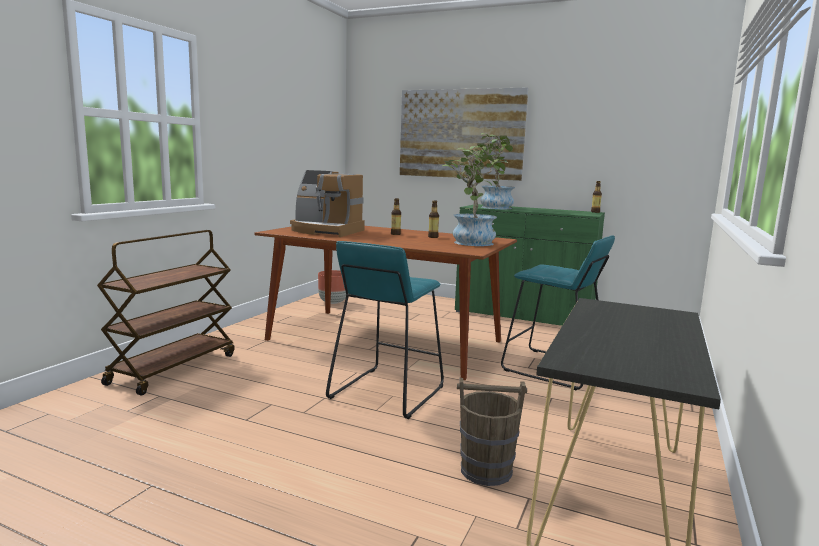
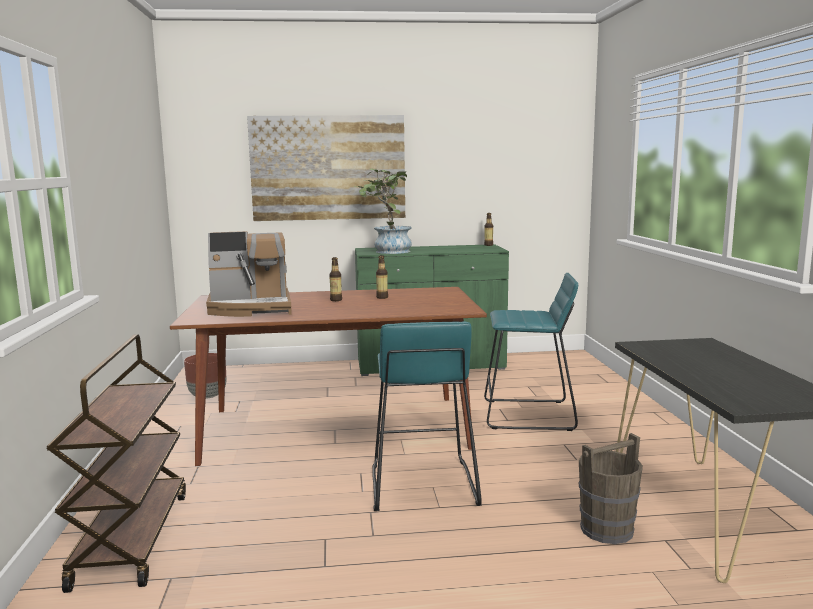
camera: 30 degrees left, 0 degrees up
(470, 242) = (430, 297): potted plant -> none

